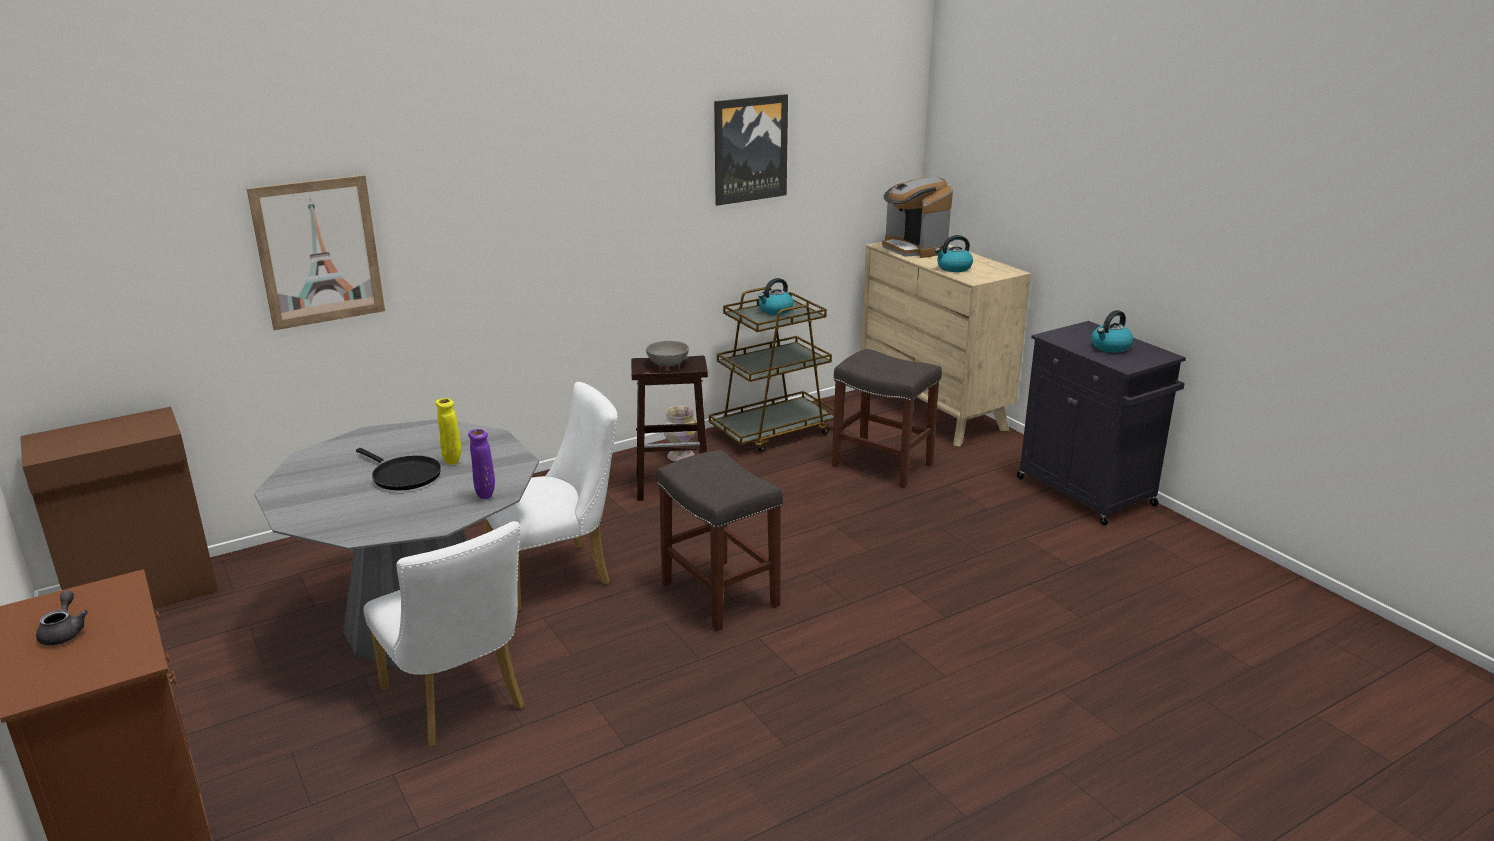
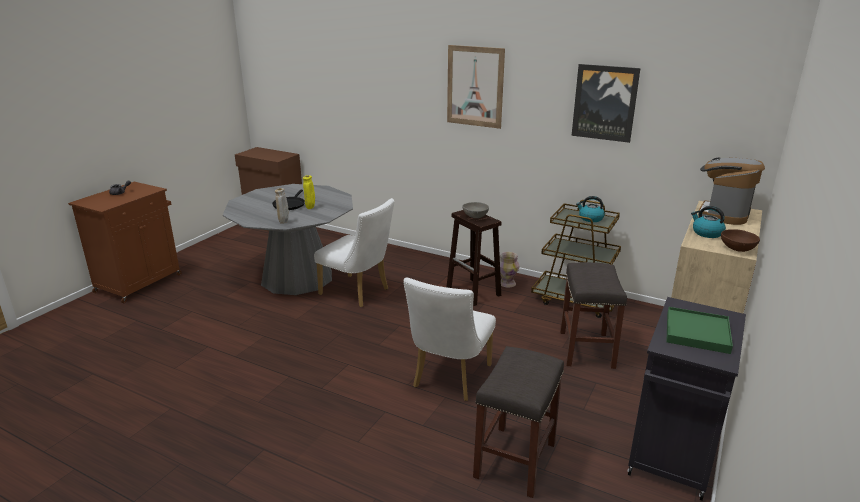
camera: 60 degrees right, 0 degrees up
(318, 252) = (356, 103): picture -> picture (475, 86)
(458, 703) = (244, 307): white chair -> white chair (449, 379)
(485, 496) = (283, 222): purple vase -> beige vase
(721, 595) = (379, 340): grey stool -> grey stool (515, 461)
(1002, 271) = (737, 249): none -> brown bowl
(1110, 347) = (697, 333): kettle -> green tray

